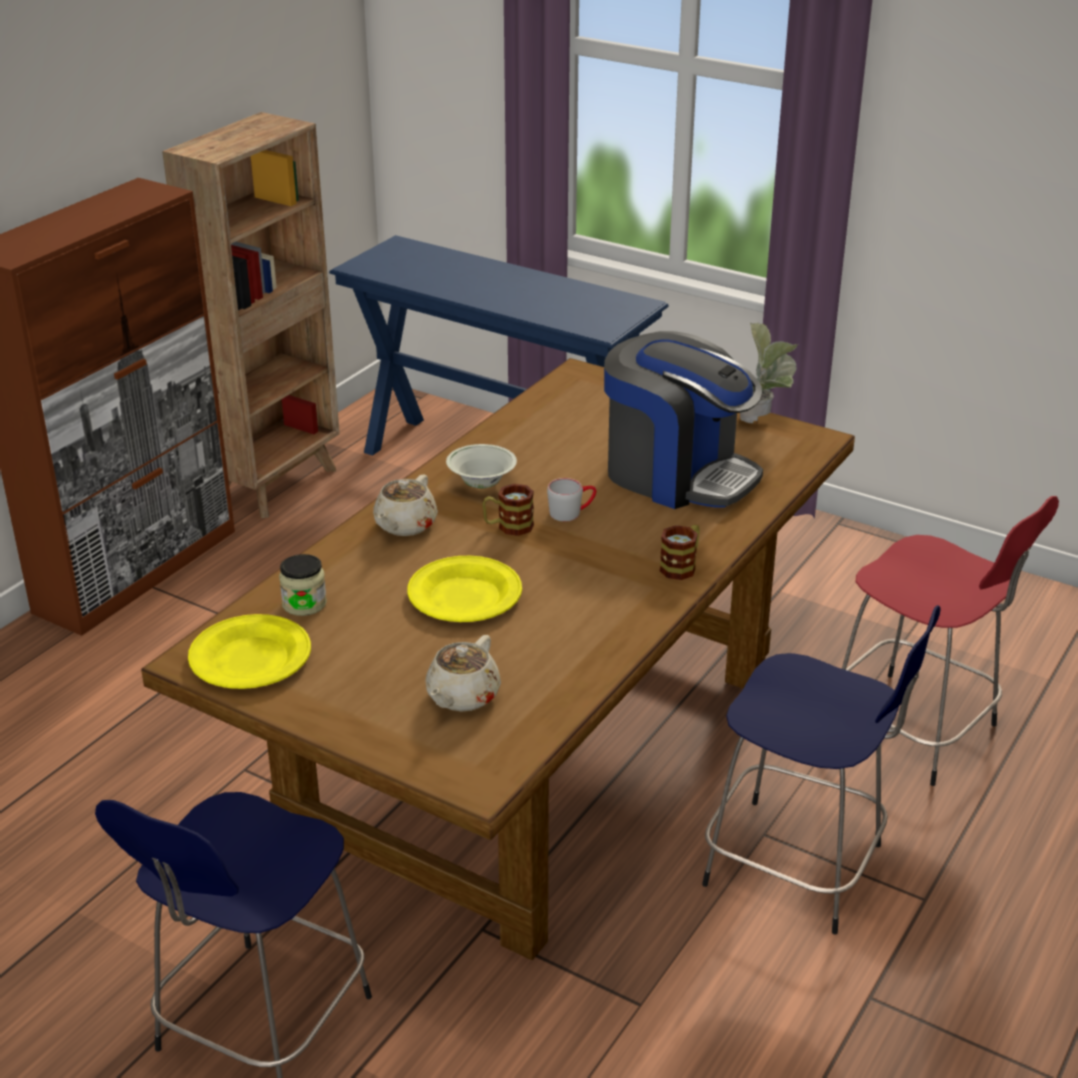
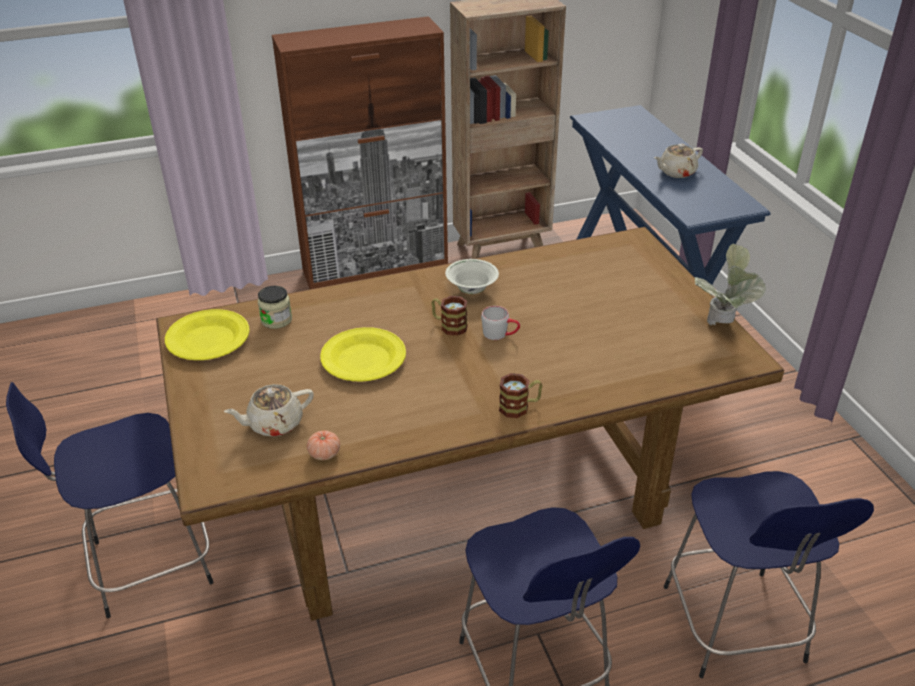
camera: 40 degrees right, 5 degrees up
(405, 525) = (392, 297): beige teapot -> beige teapot (676, 172)
(556, 695) = (324, 453): none -> tomato
(677, 474) = (606, 340): coffee machine -> none
(916, 731) = (734, 628): red stool -> blue stool

